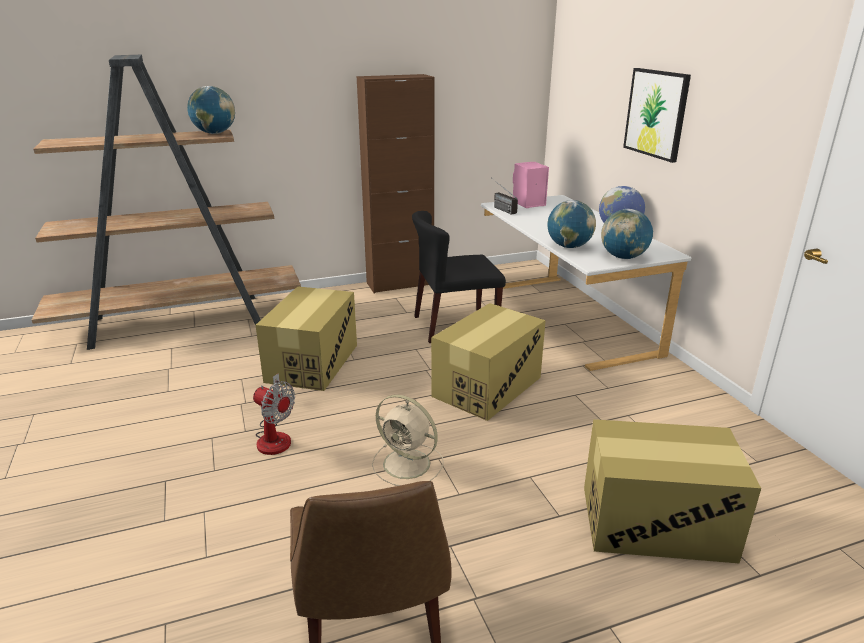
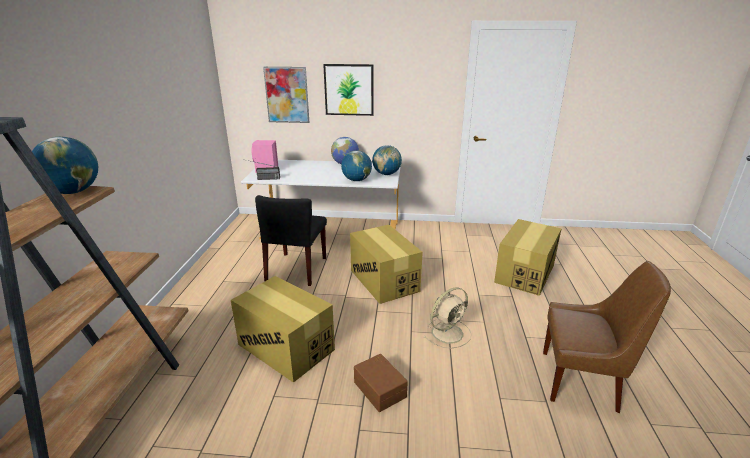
camera: 65 degrees left, 0 degrees up
(275, 436) = (381, 388): fan -> brown storage box
(400, 284) = (201, 272): brown cabinet -> none
(597, 110) = (287, 95): none -> picture

